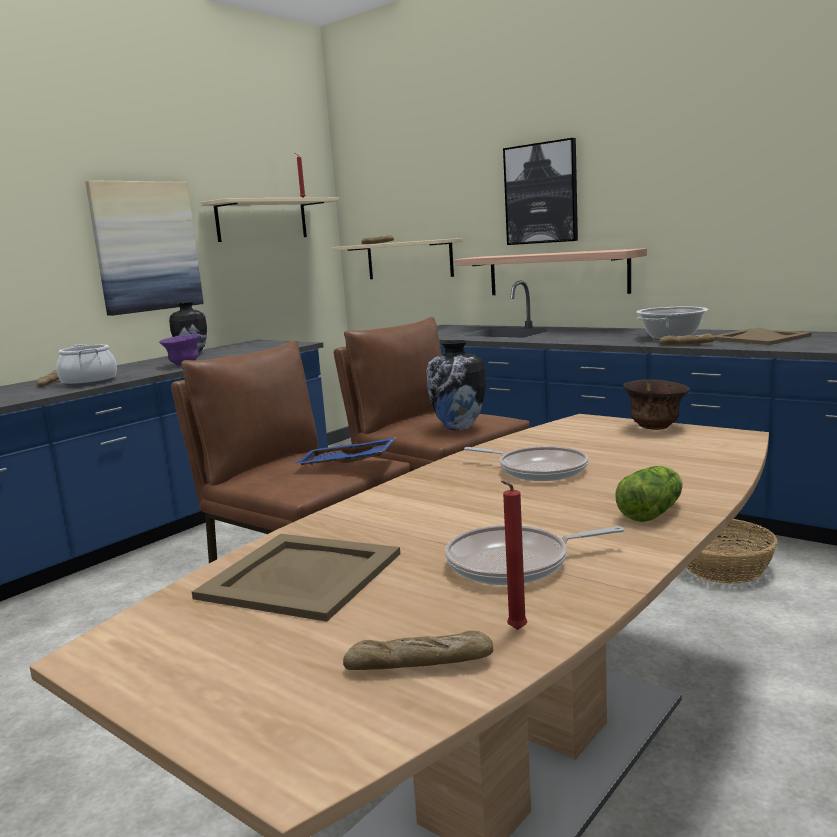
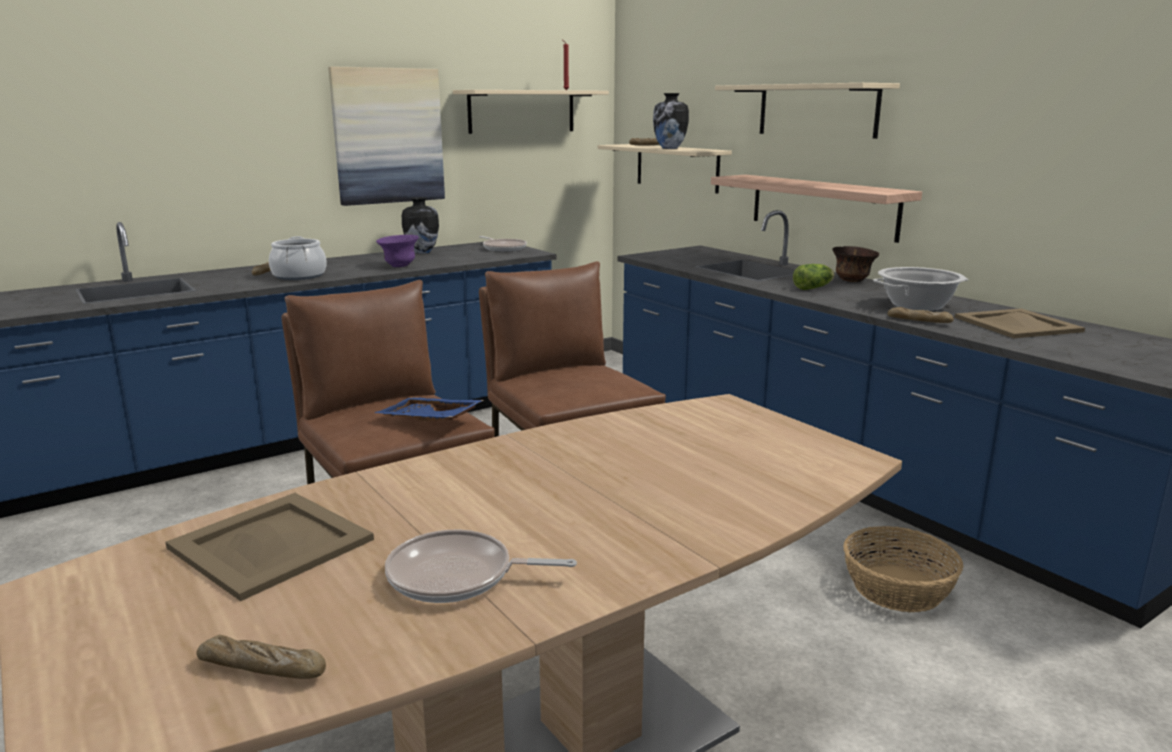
camera: 15 degrees right, 5 degrees up
(459, 427) = (580, 392): vase -> vase (669, 148)
(515, 631) = (375, 655): red candle -> none
(537, 470) = (603, 463): frying pan -> frying pan (503, 248)
(541, 193) = (817, 110): picture -> beige shelf
(653, 512) = (654, 544): lettuce -> lettuce (814, 288)
(655, 427) = (785, 429): brown bowl -> brown bowl (852, 281)

